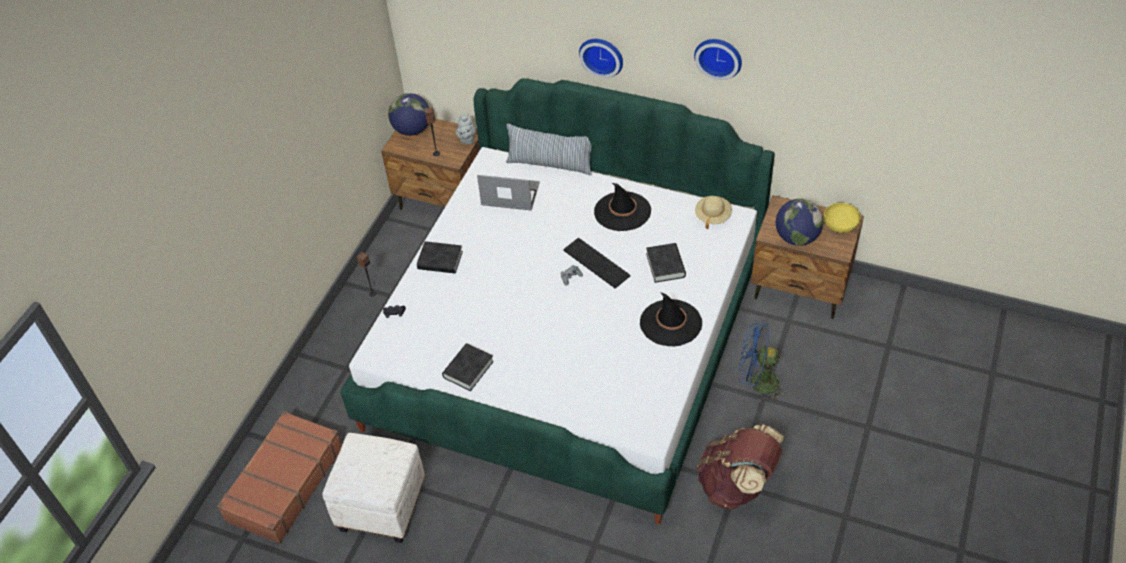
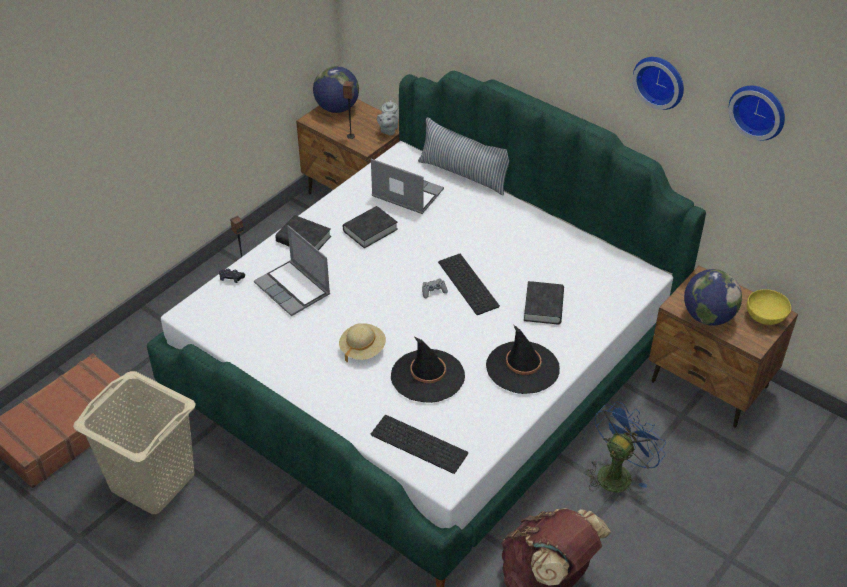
camera: 15 degrees right, 5 degrees down
(381, 505) = (152, 481): white ottoman -> beige laundry basket
(452, 308) = (294, 289): none -> laptop
(468, 369) = (280, 355): black book -> black book (370, 230)
(602, 55) = (538, 58): wall clock -> wall clock (759, 110)
(617, 411) = (420, 443): none -> keyboard
(622, 211) = (520, 240): black hat -> black hat (427, 376)
(712, 216) = (619, 269): beige hat -> beige hat (362, 349)
(757, 383) = (617, 472): blue fan -> blue fan turned 105 degrees clockwise

